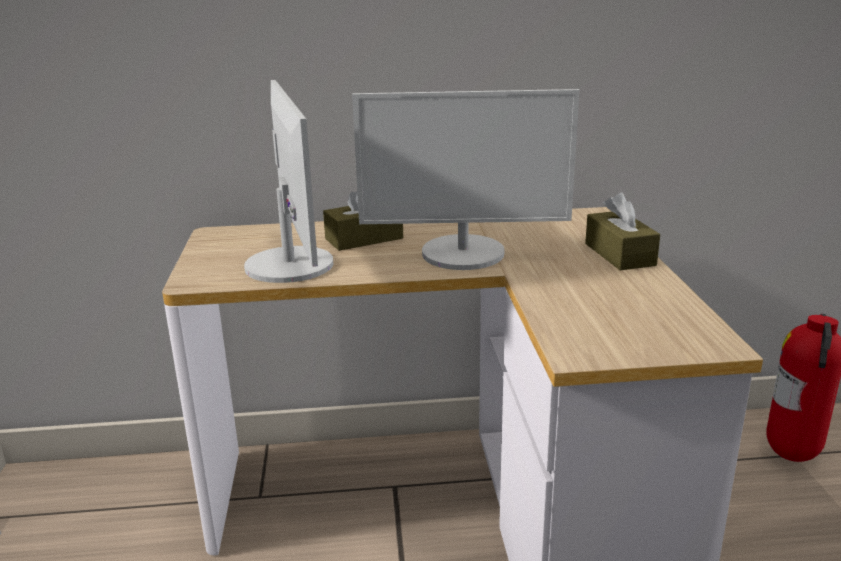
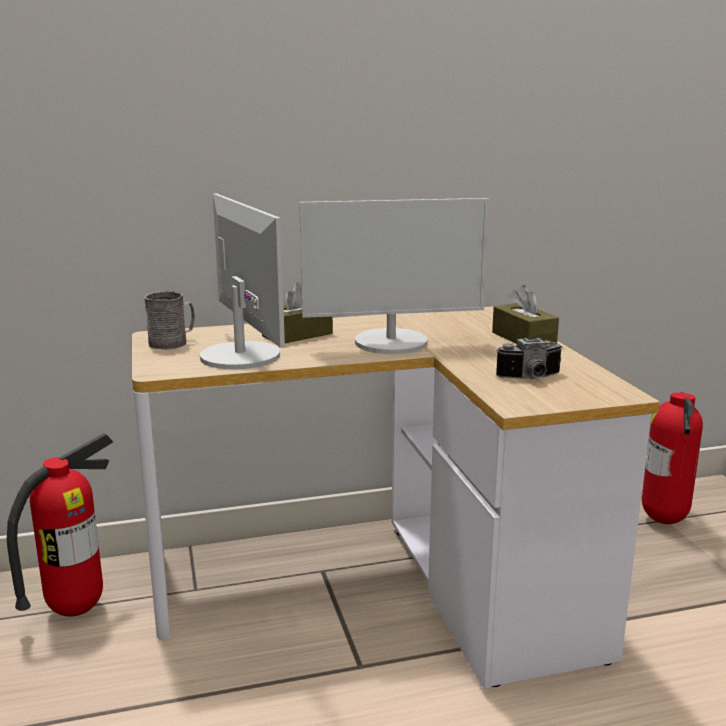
camera: 10 degrees left, 5 degrees down
(137, 509) = (75, 609): none -> fire extinguisher
(228, 244) = (173, 343): none -> grey mug
(609, 313) = (531, 378): none -> camera

